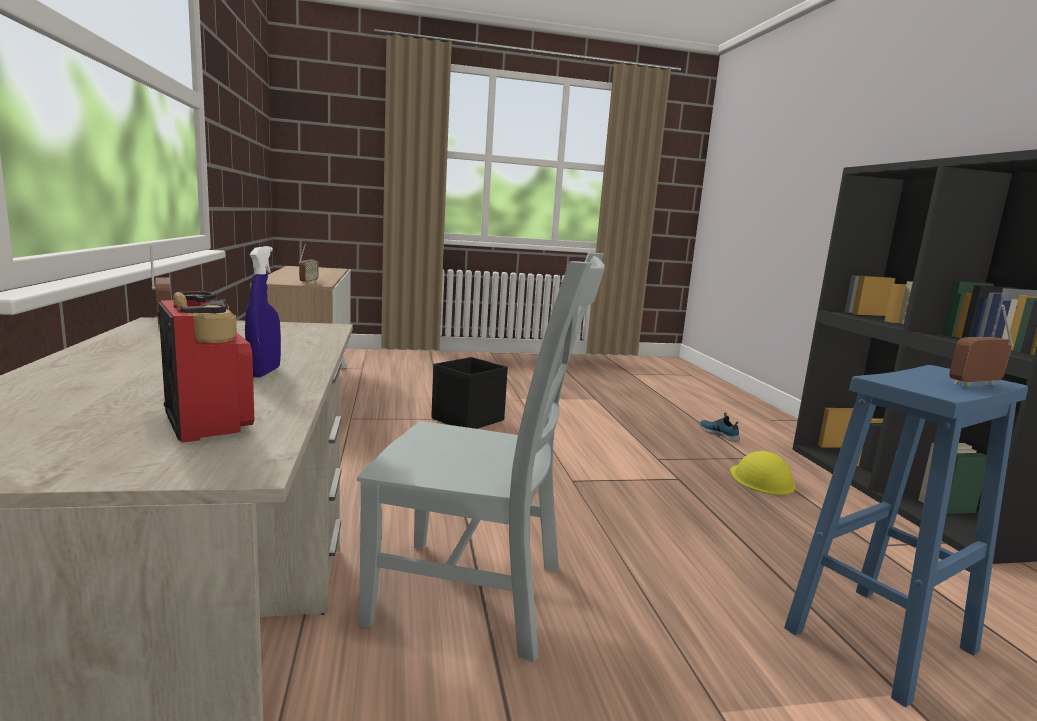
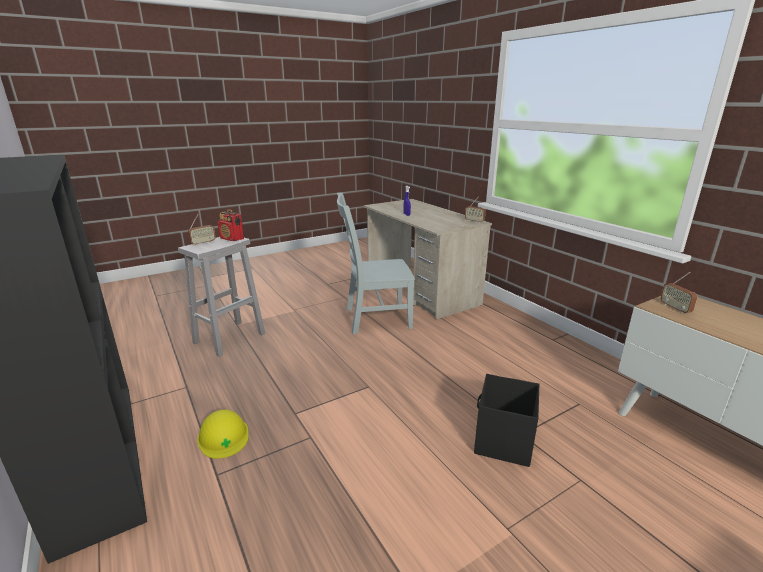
camera: 160 degrees right, 10 degrees up
(208, 422) = (390, 207): radio -> radio (232, 239)
(719, 433) = (229, 532): shoe -> none
(879, 641) = (230, 338): blue stool -> white stool

